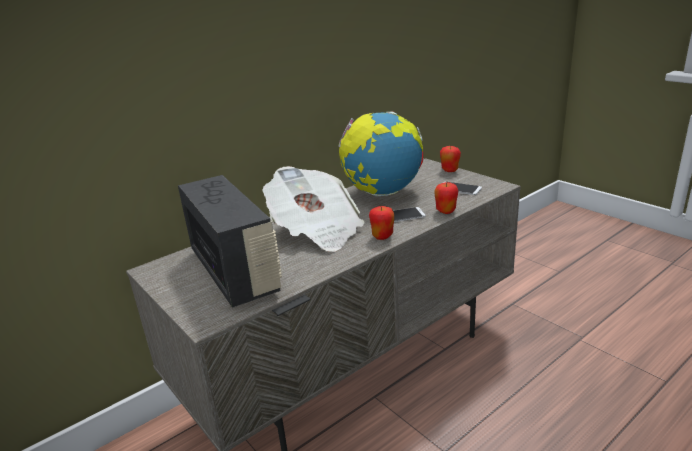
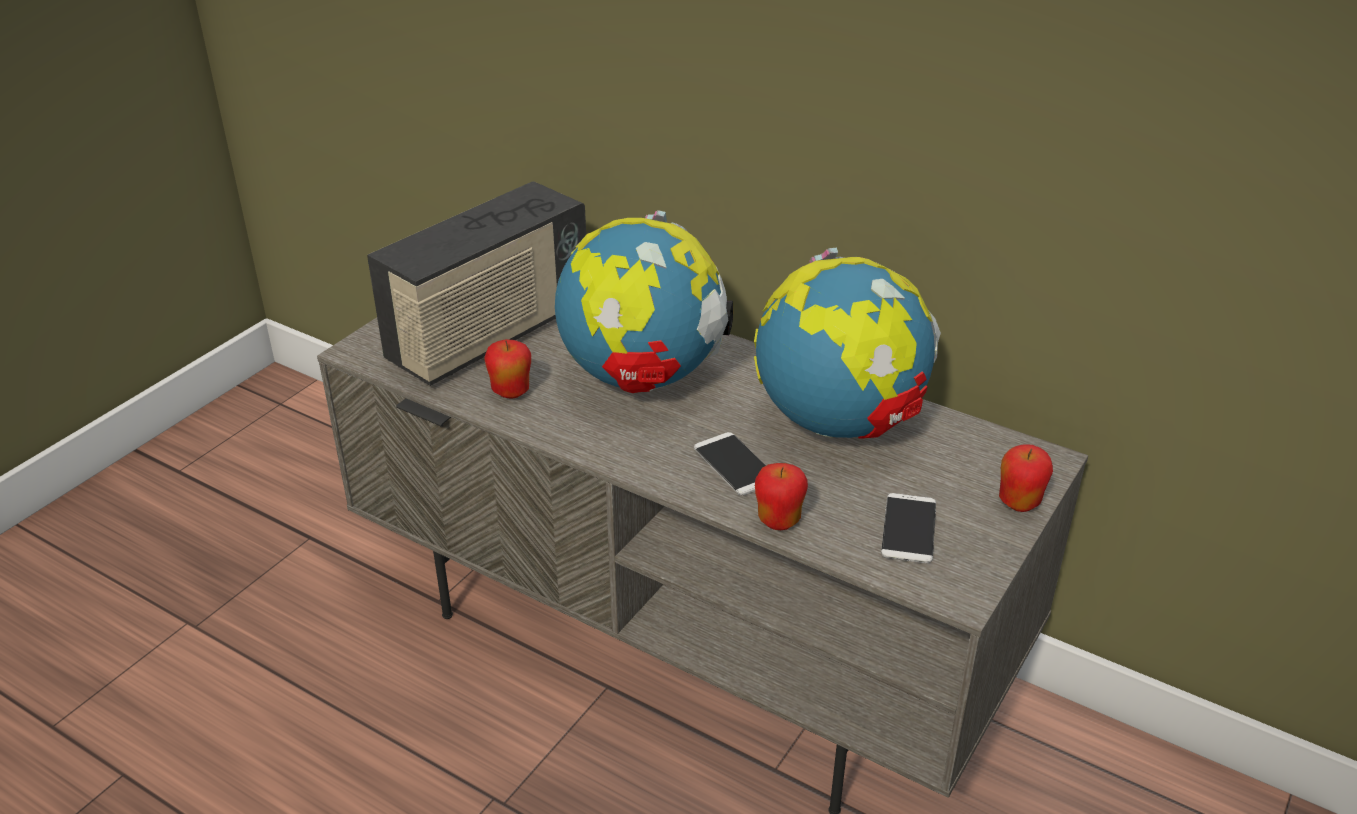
camera: 70 degrees right, 10 degrees up
(316, 231) = (642, 379): newspaper -> globe
(382, 236) = (639, 455): apple -> apple (511, 392)

